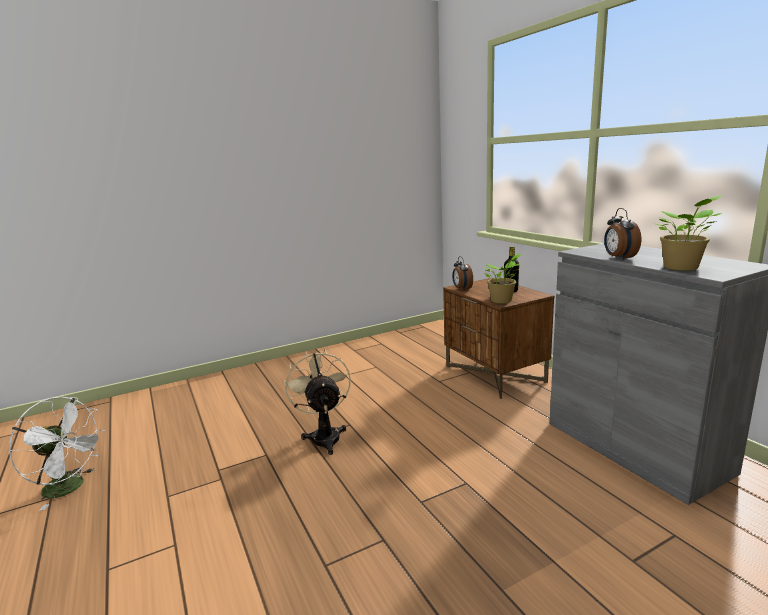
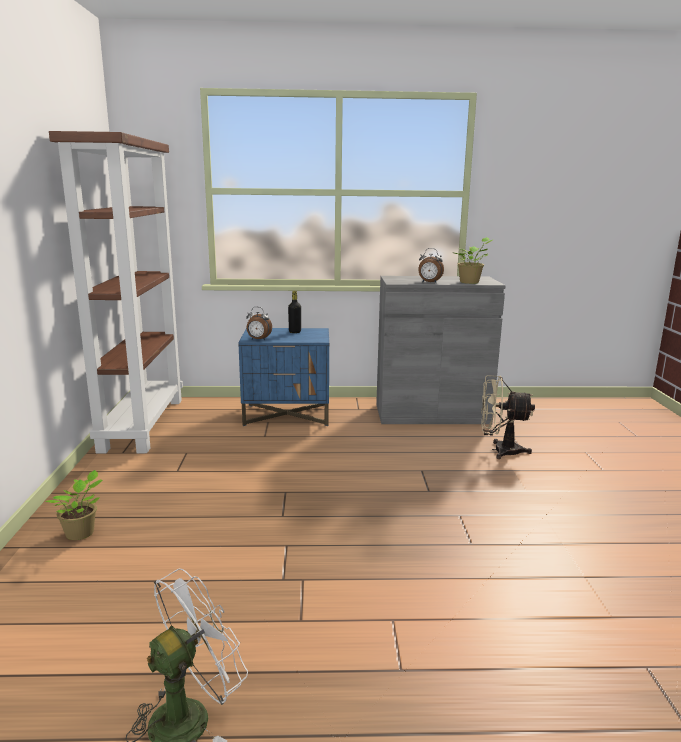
camera: 65 degrees left, 0 degrees up
(324, 436) = (290, 508): beige fan -> beige fan (499, 450)
(403, 337) = (142, 423): none -> brown bookcase
(495, 374) = (287, 415): brown nightstand -> blue nightstand
(502, 301) = (314, 339): potted plant -> potted plant (82, 533)

